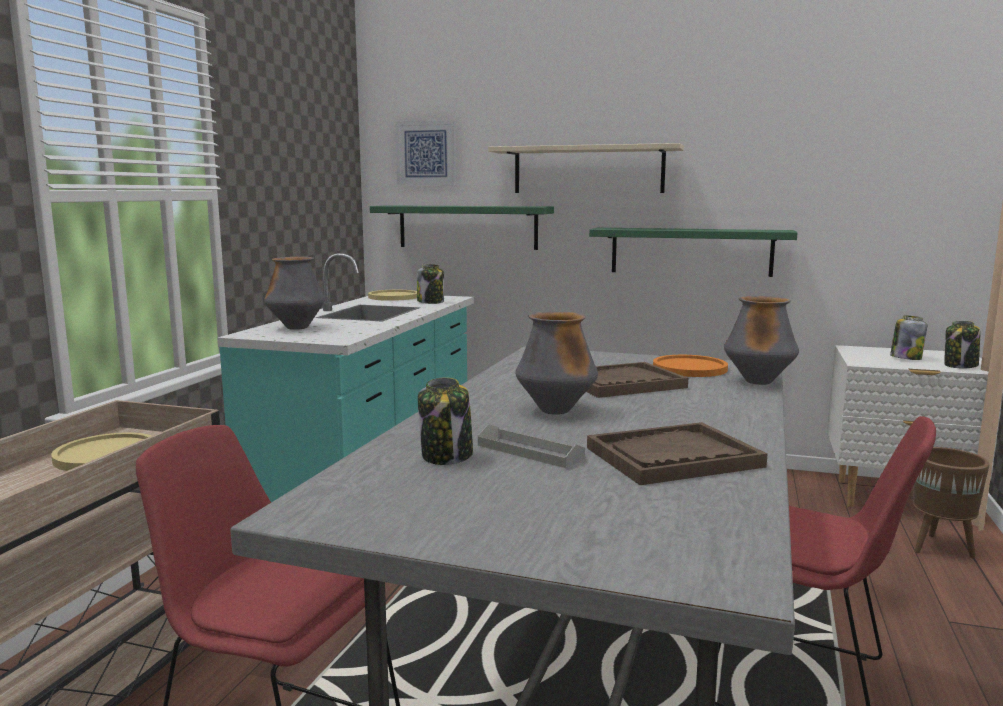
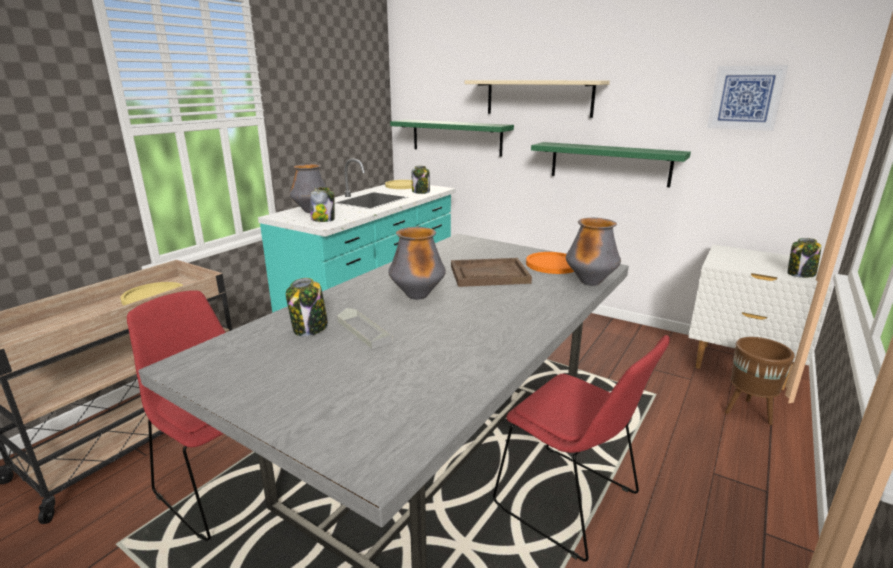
camera: 15 degrees right, 10 degrees up
(426, 153) = (431, 82): picture -> picture (745, 98)
(673, 457) = (452, 348): brown tray -> none
(905, 358) = (759, 262): jar -> jar (323, 219)

